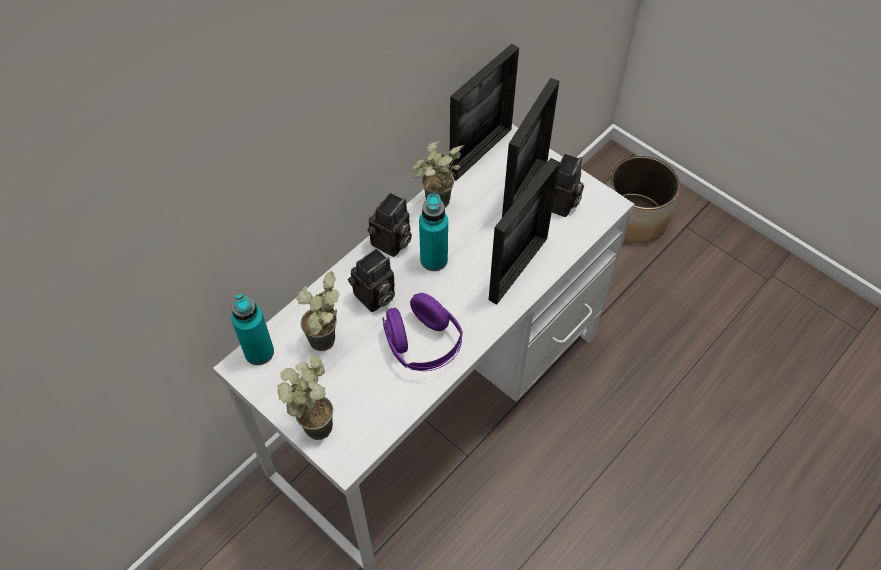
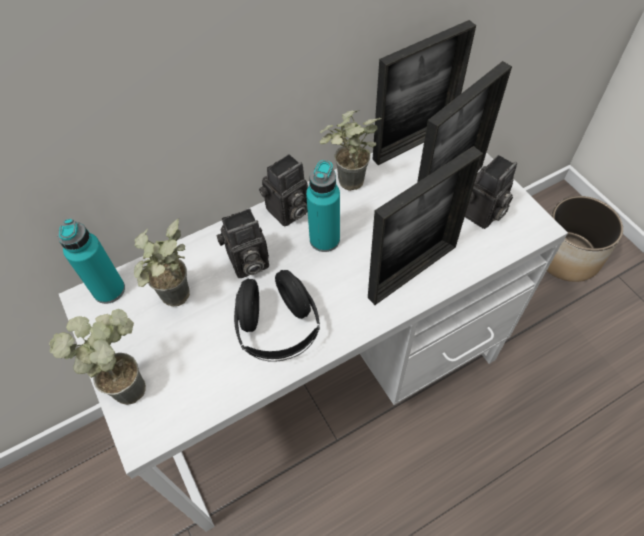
camera: 20 degrees right, 0 degrees up
(423, 345) = (278, 328): purple headphones -> black headphones

